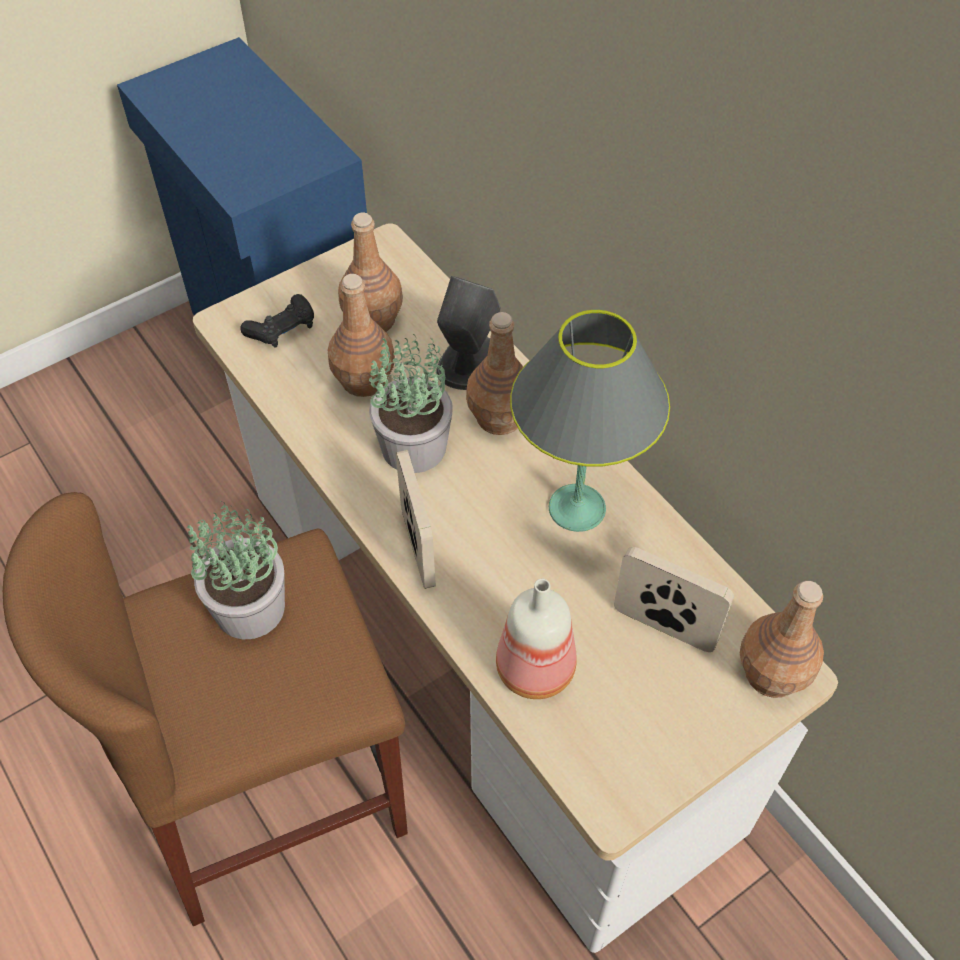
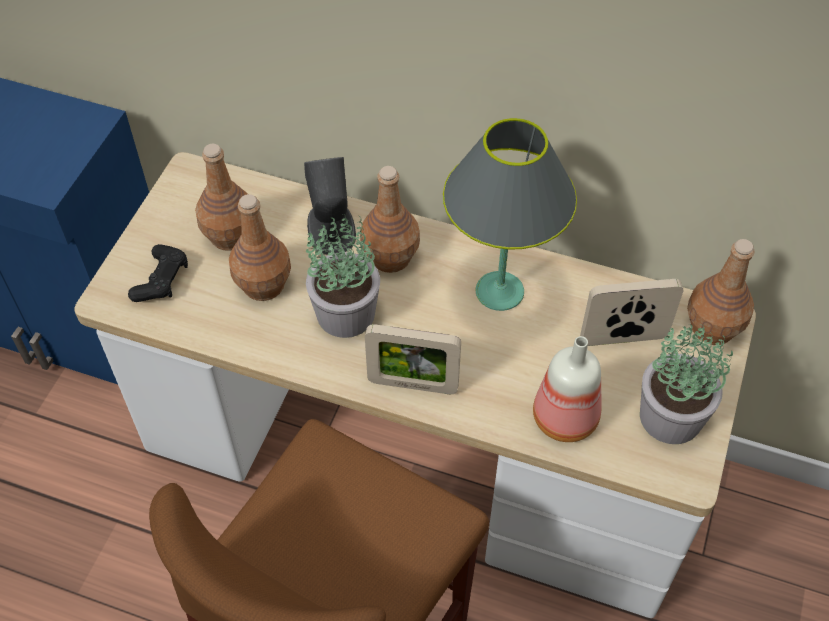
camera: 35 degrees left, 0 degrees up
(248, 609) = (314, 509): potted plant -> potted plant (671, 418)
(418, 548) = (413, 385): picture frame -> picture frame turned 150 degrees clockwise

